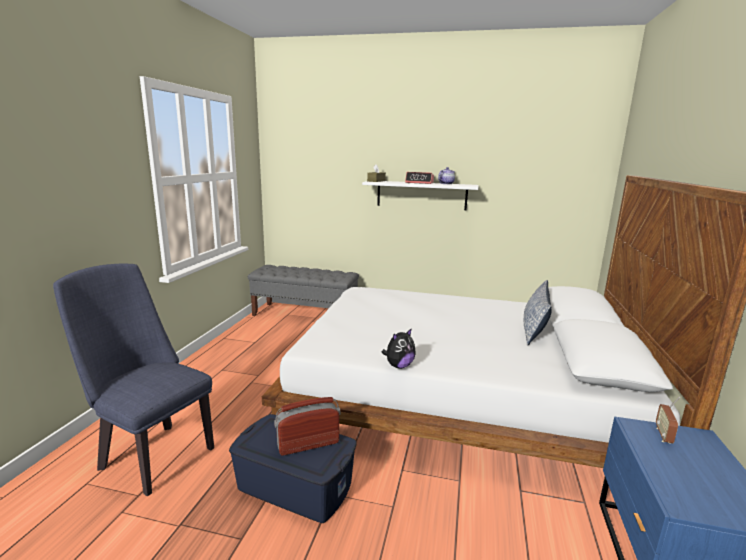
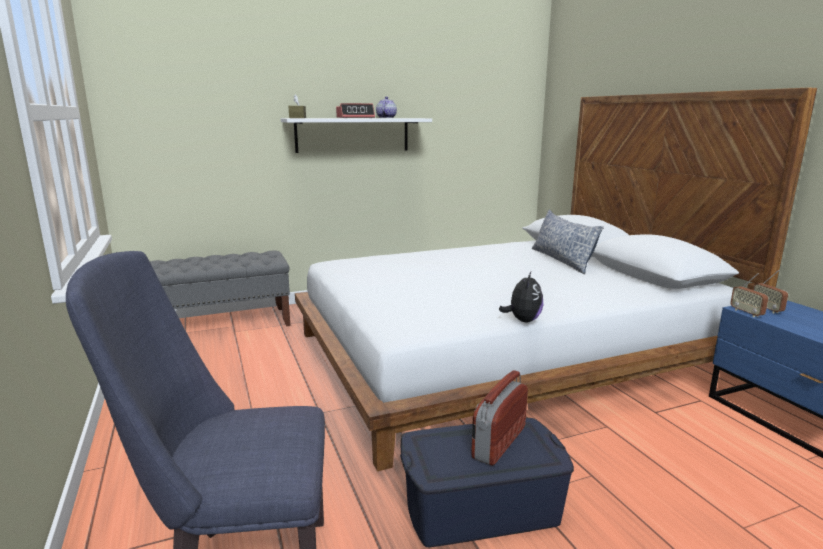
camera: 35 degrees left, 0 degrees up
(628, 430) = (746, 313): none -> radio

